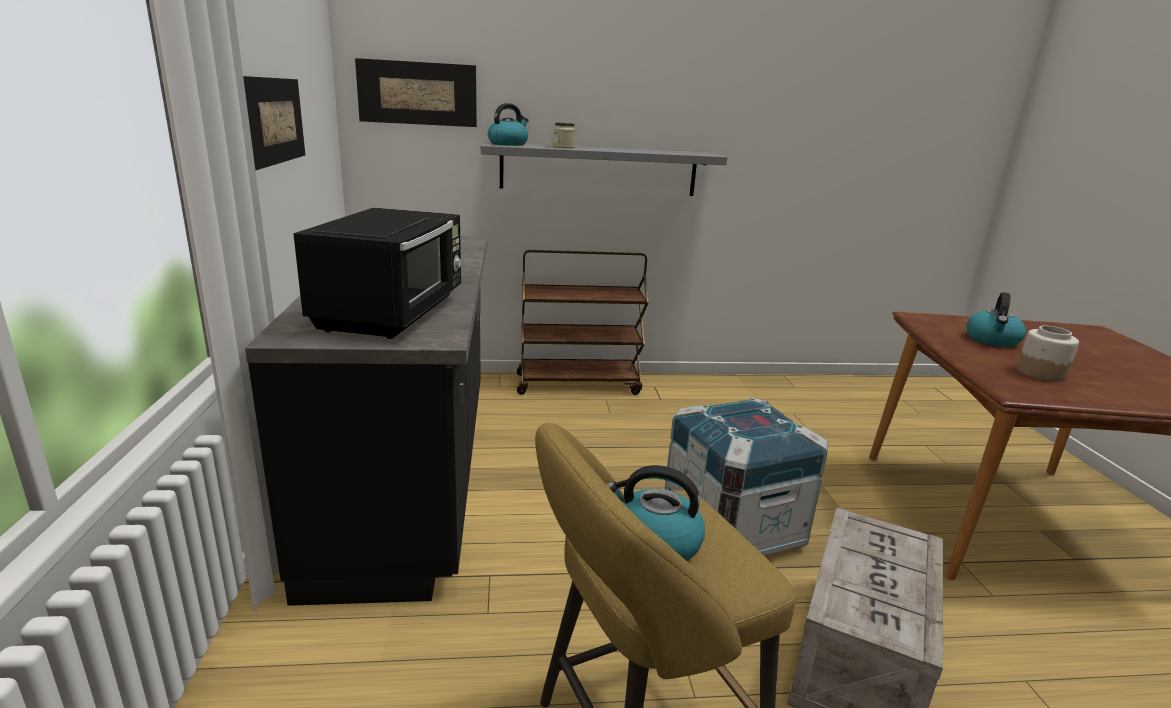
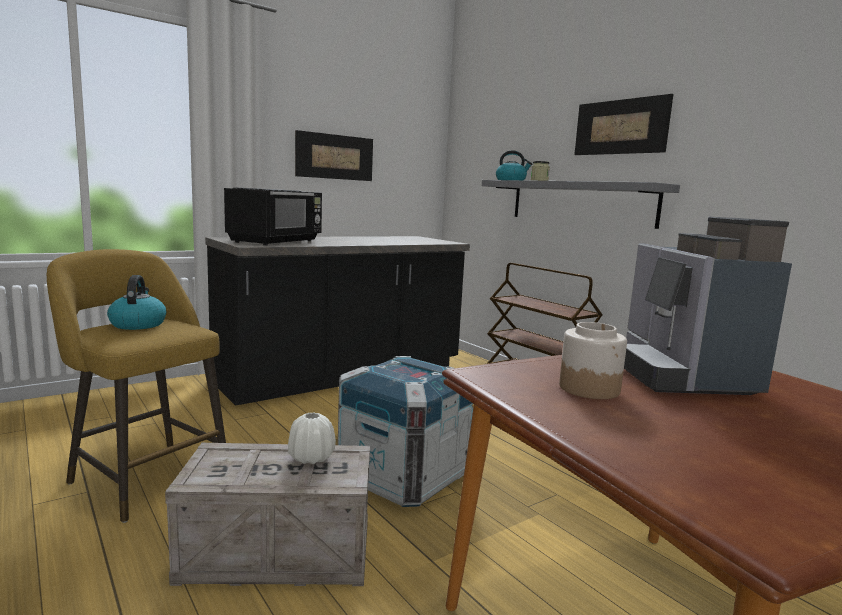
camera: 60 degrees right, 10 degrees down
(393, 313) = (277, 241): black microwave -> black microwave turned 45 degrees counterclockwise
(417, 93) = (479, 150): picture -> picture (620, 127)
(862, 548) = (311, 457): none -> white vase
(992, 340) = (681, 375): kettle -> coffee machine

